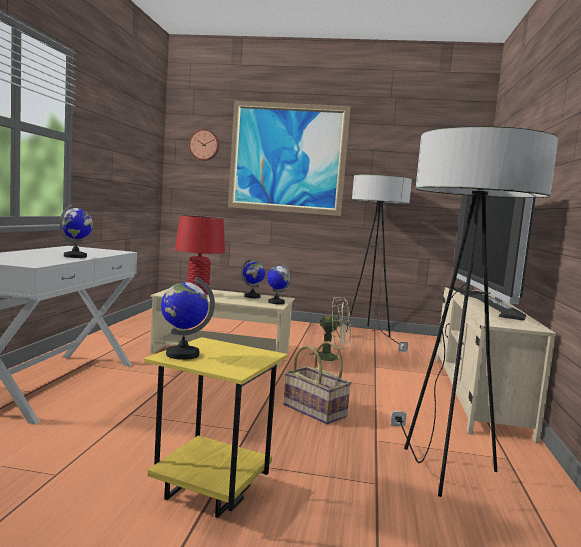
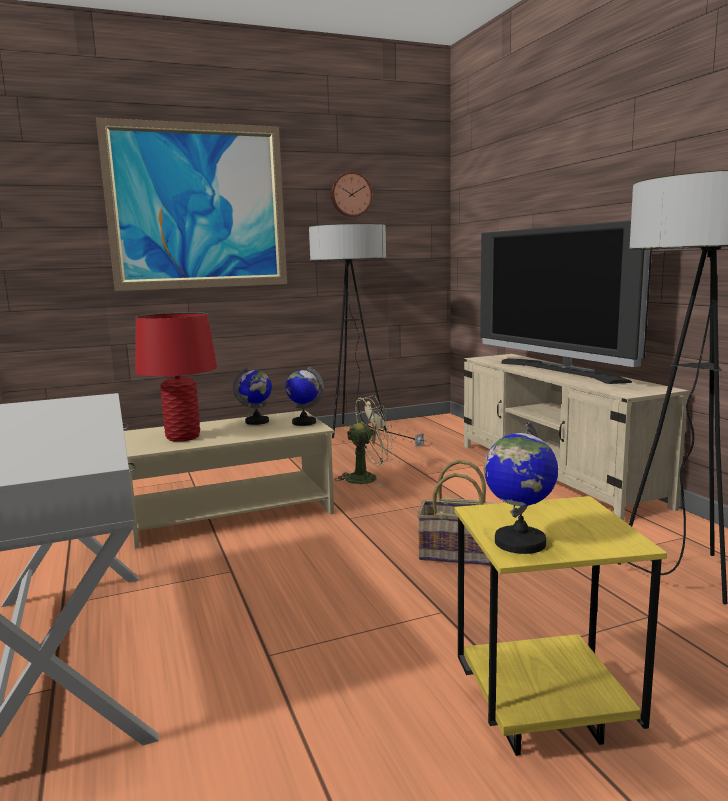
camera: 30 degrees left, 5 degrees up
(75, 256) = (82, 426): globe -> none
(204, 145) = (54, 193): wall clock -> wall clock (350, 194)

